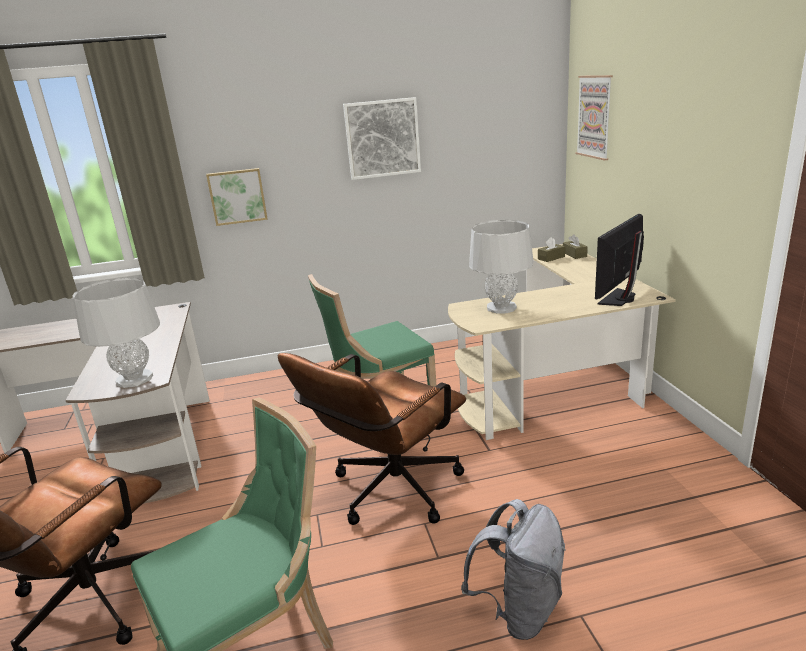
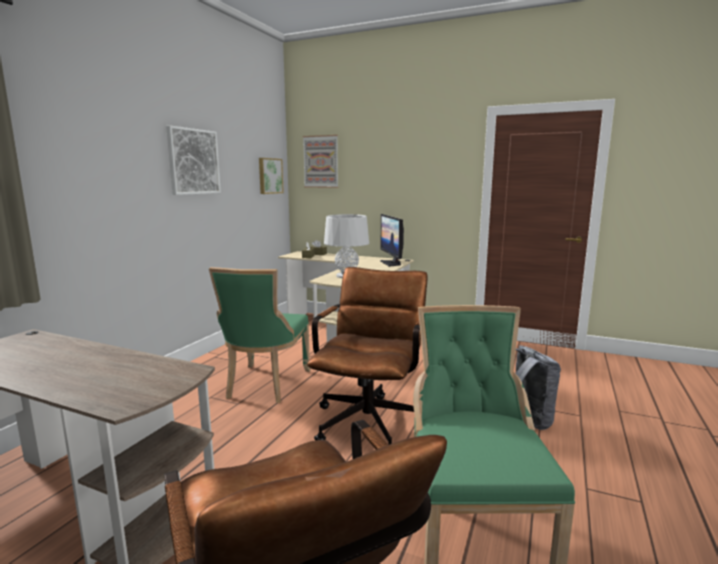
camera: 55 degrees left, 10 degrees down
(135, 379) = (164, 378): grey table lamp -> none
(237, 196) = (72, 203): picture -> picture (269, 176)
(388, 493) = (371, 419): brown office chair -> brown office chair turned 150 degrees counterclockwise

